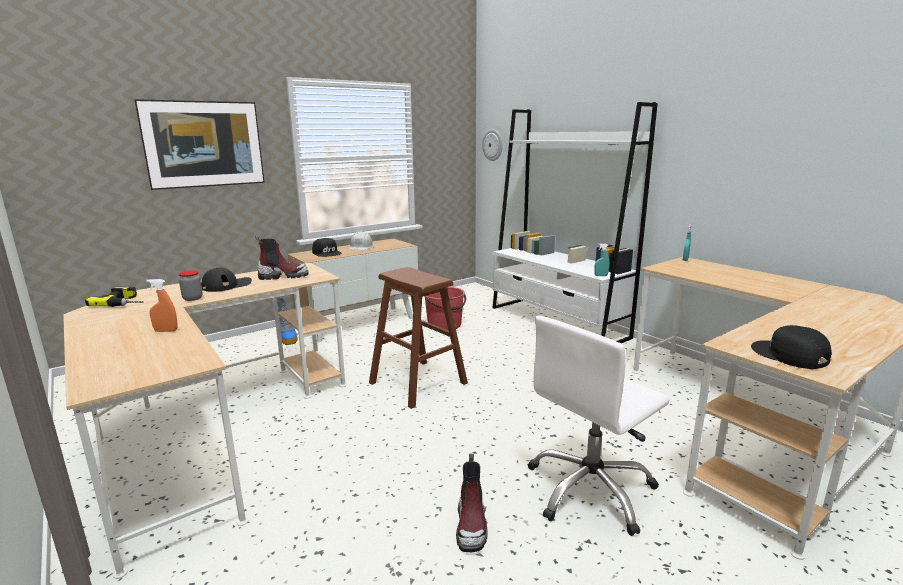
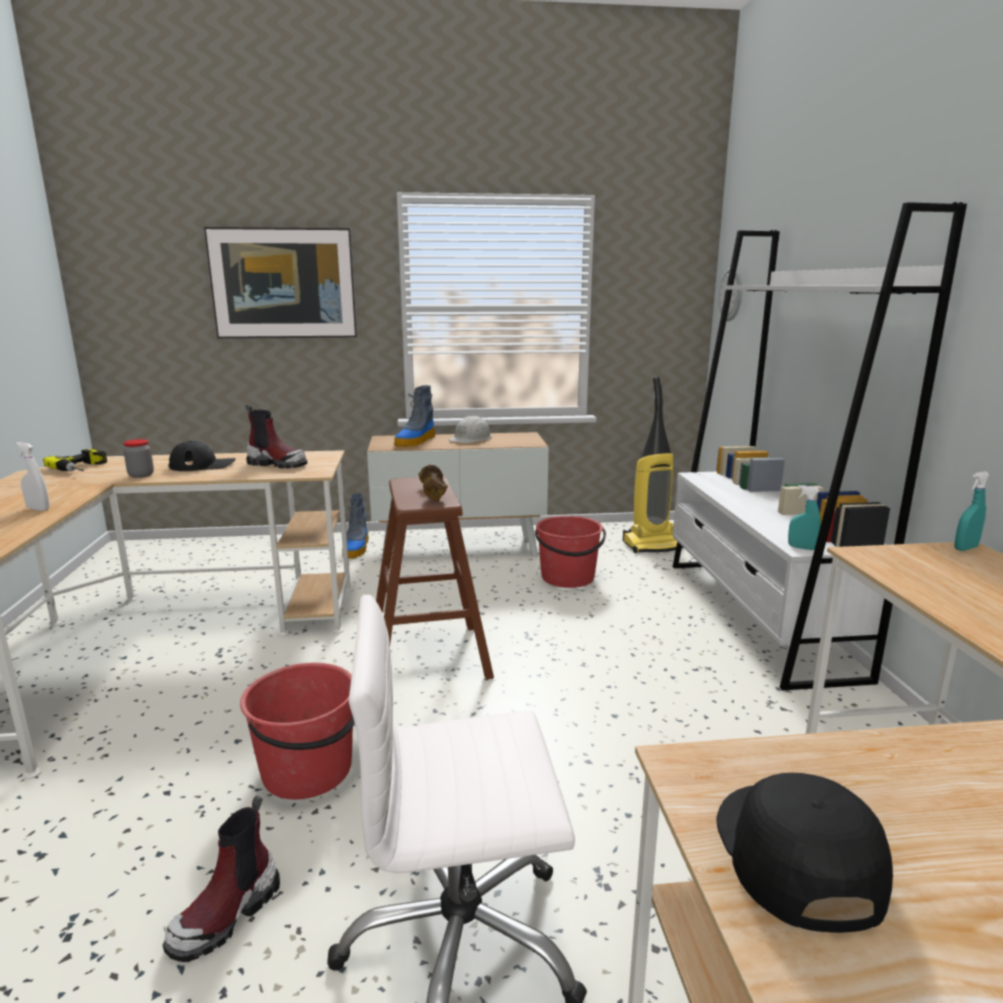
camera: 30 degrees right, 0 degrees up
(166, 331) = (38, 509): orange spray bottle -> white spray bottle
(327, 253) = (416, 441): black cap -> boot
(423, 276) = (432, 493): none -> brown dumbbell
(425, 455) = (308, 771): none -> red bucket
(471, 299) = (655, 544): none -> vacuum cleaner

